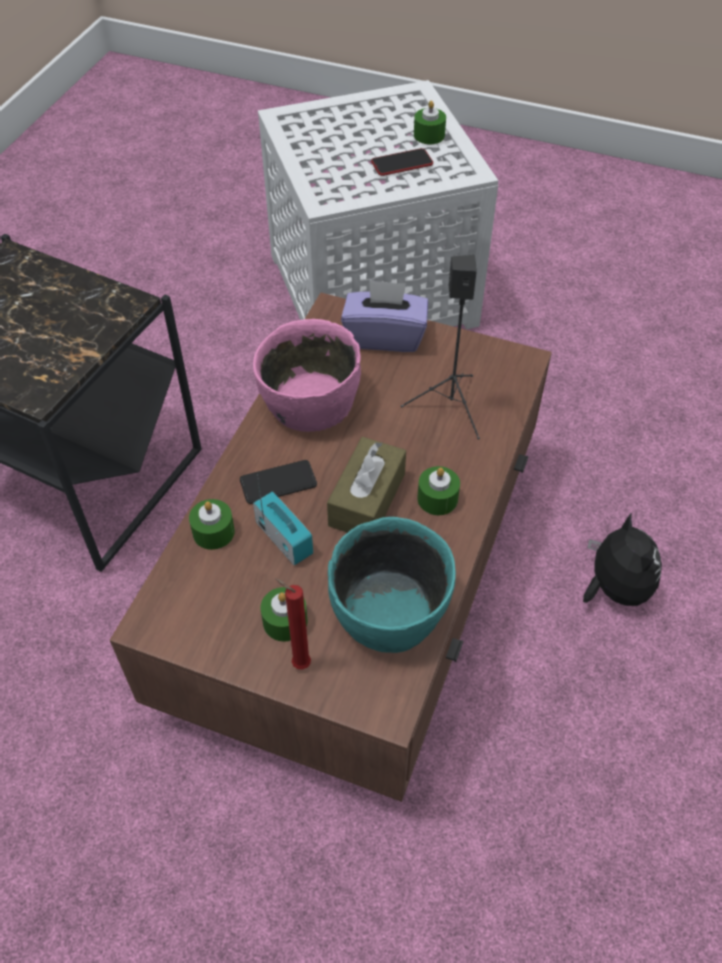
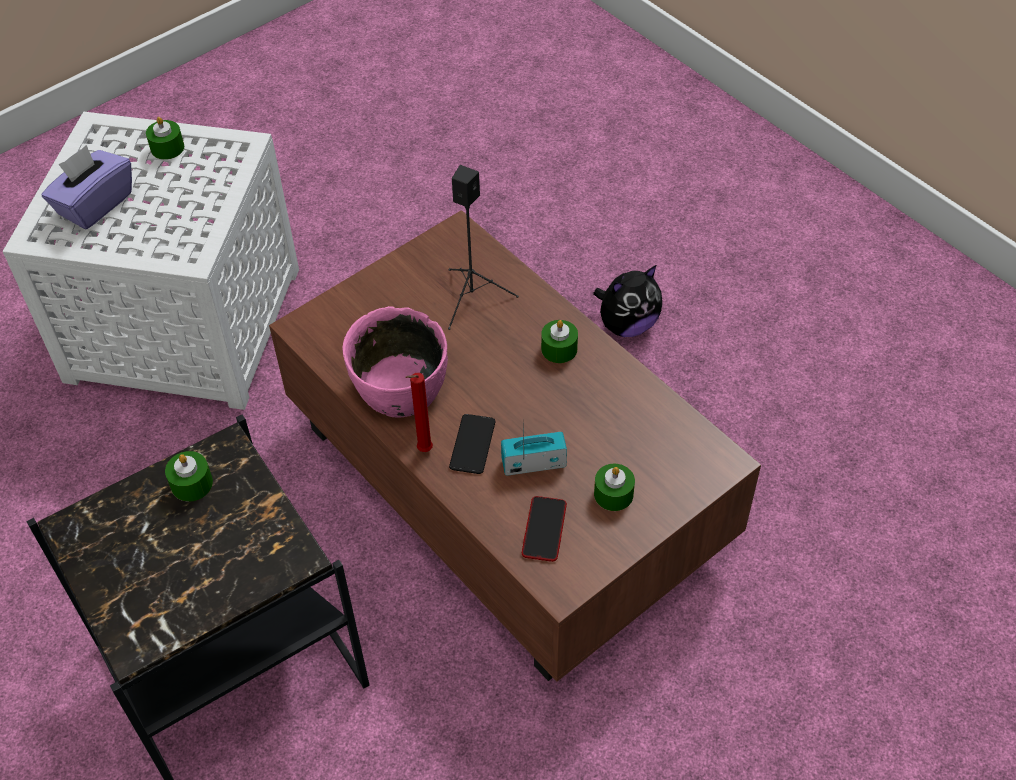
camera: 60 degrees left, 0 degrees up
(213, 532) = (495, 509): green candle -> green candle (192, 484)
(298, 663) = (656, 500): red candle -> red candle (423, 451)
(367, 499) = (530, 393): brown tissue box -> none
(385, 336) = (361, 304): purple tissue box -> purple tissue box (95, 204)
(391, 611) = (644, 424): turquoise bowl -> none
(402, 163) = (189, 183): phone -> phone (544, 529)
(614, 589) = (627, 325): plush toy -> plush toy turned 135 degrees clockwise

